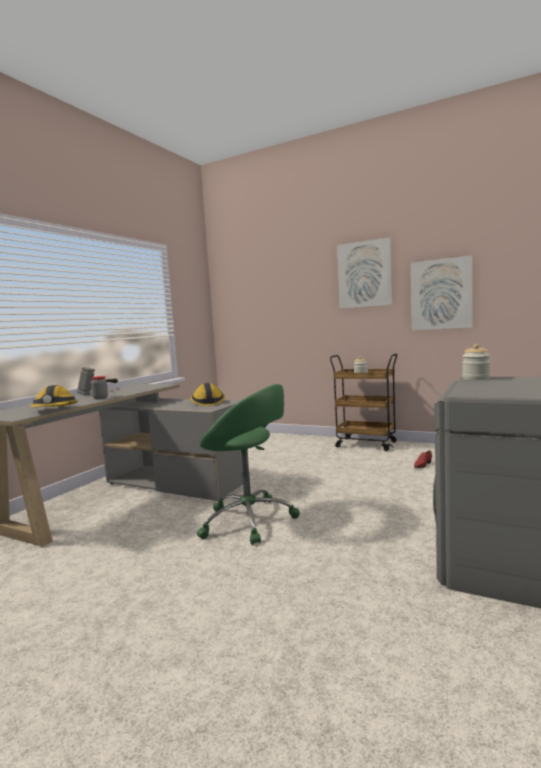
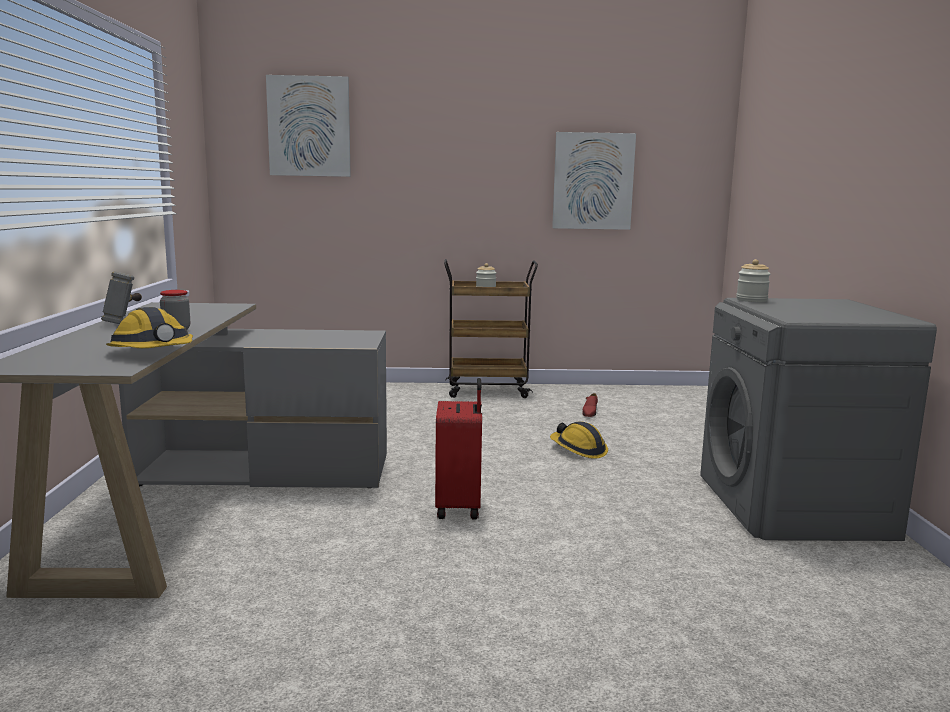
camera: 30 degrees left, 5 degrees up
(207, 402) = (329, 334): hard hat -> hard hat (578, 450)
(250, 521) = (460, 507): green office chair -> red suitcase
(365, 274) = (488, 140): picture -> picture (309, 126)

